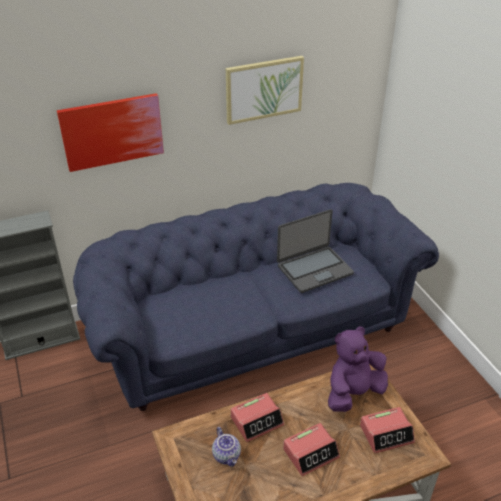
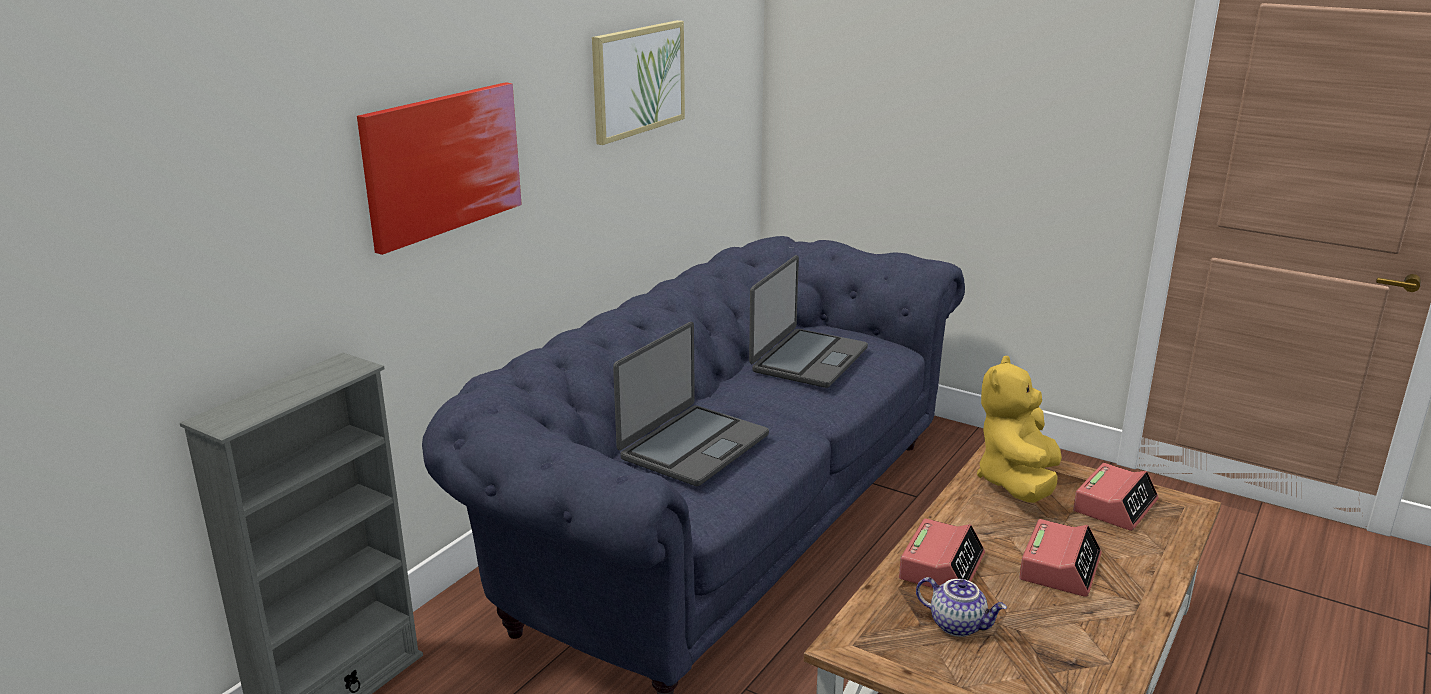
camera: 35 degrees left, 15 degrees down
(201, 301) = (692, 446): none -> laptop
(353, 393) = (1017, 483): purple plush toy -> yellow plush toy

